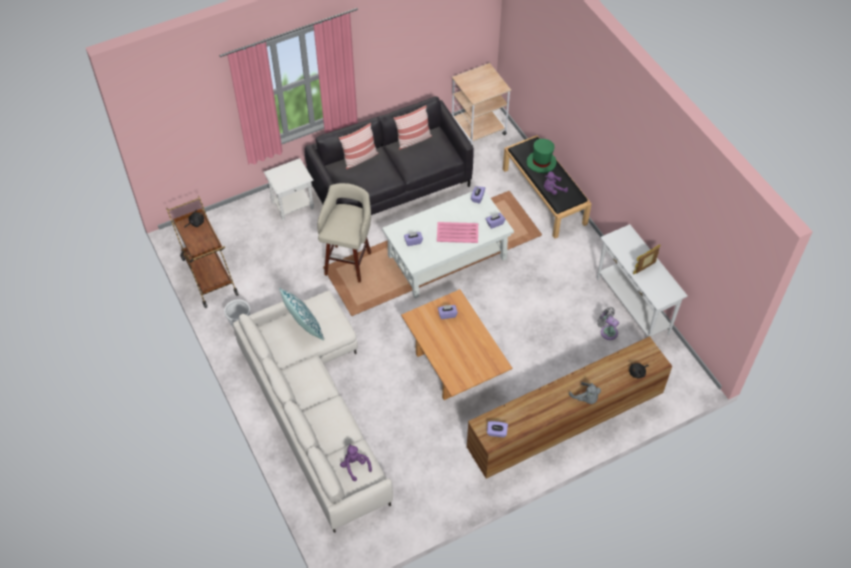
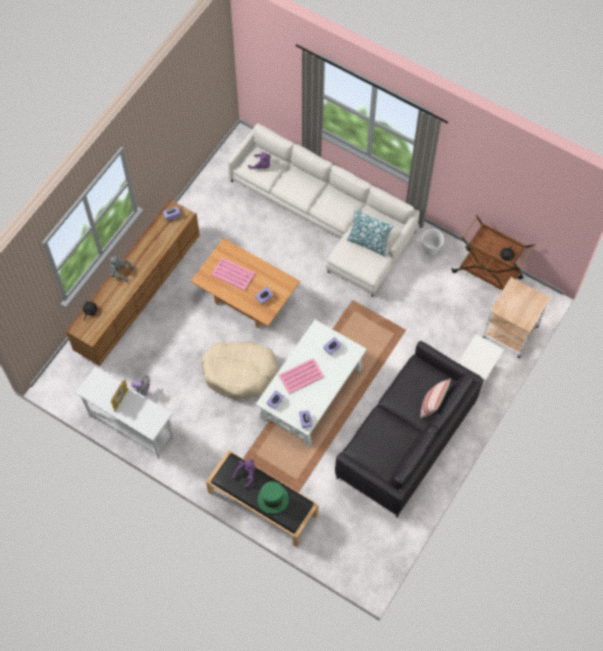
camera: 150 degrees right, 10 degrees up
(349, 262) = (388, 345): beige stool -> none
(413, 140) = (399, 450): pillow -> none
(464, 353) = (232, 274): none -> pink tray
(479, 127) = (369, 555): beige cart -> beige cart (510, 333)
(502, 304) = (240, 372): none -> beige dog bed

